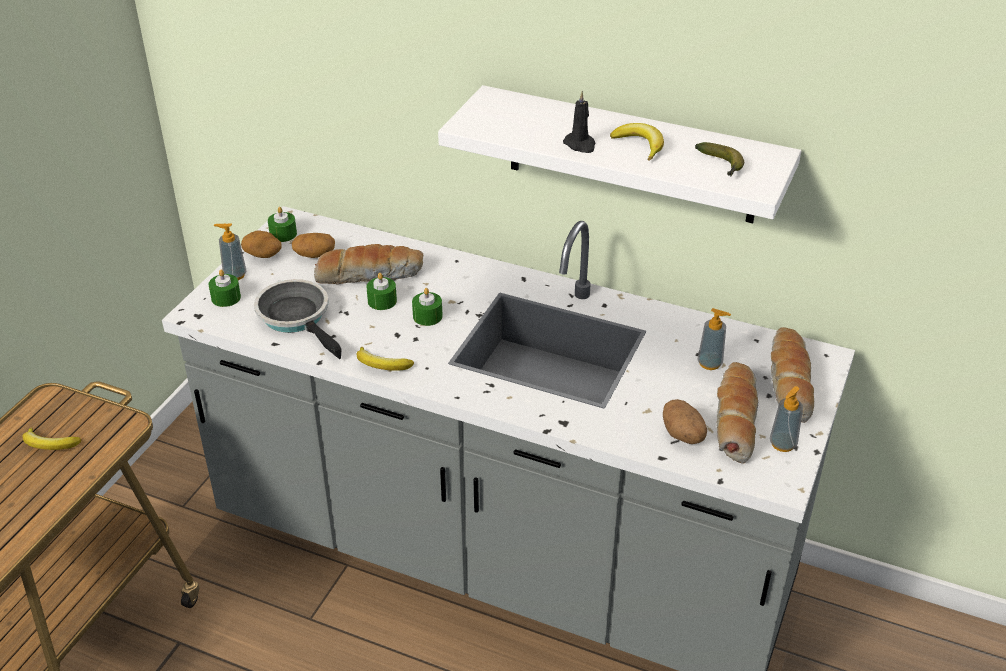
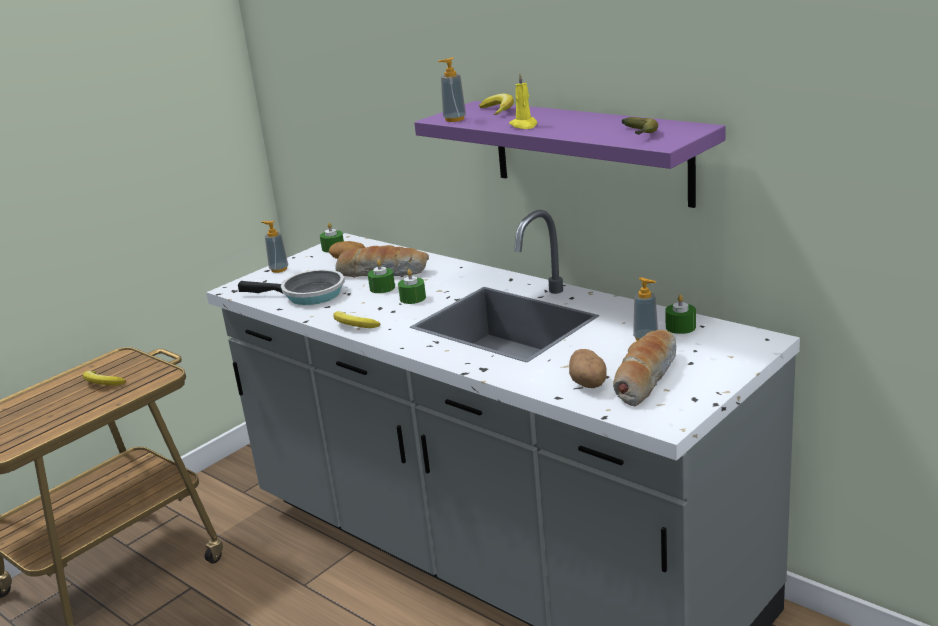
camera: 20 degrees right, 15 degrees down
(226, 298) = (262, 281): green candle -> green candle (680, 327)
(263, 254) = (309, 258): potato -> none
(297, 317) = (308, 295): frying pan -> frying pan turned 120 degrees clockwise
(580, 145) = (524, 125): black candle -> yellow candle
(631, 155) = (590, 152): white shelf -> purple shelf
(640, 145) = (576, 125): banana -> banana (498, 110)
(782, 444) = (683, 396): soap dispenser -> soap dispenser (454, 119)
(788, 382) = (715, 355): bread -> none

